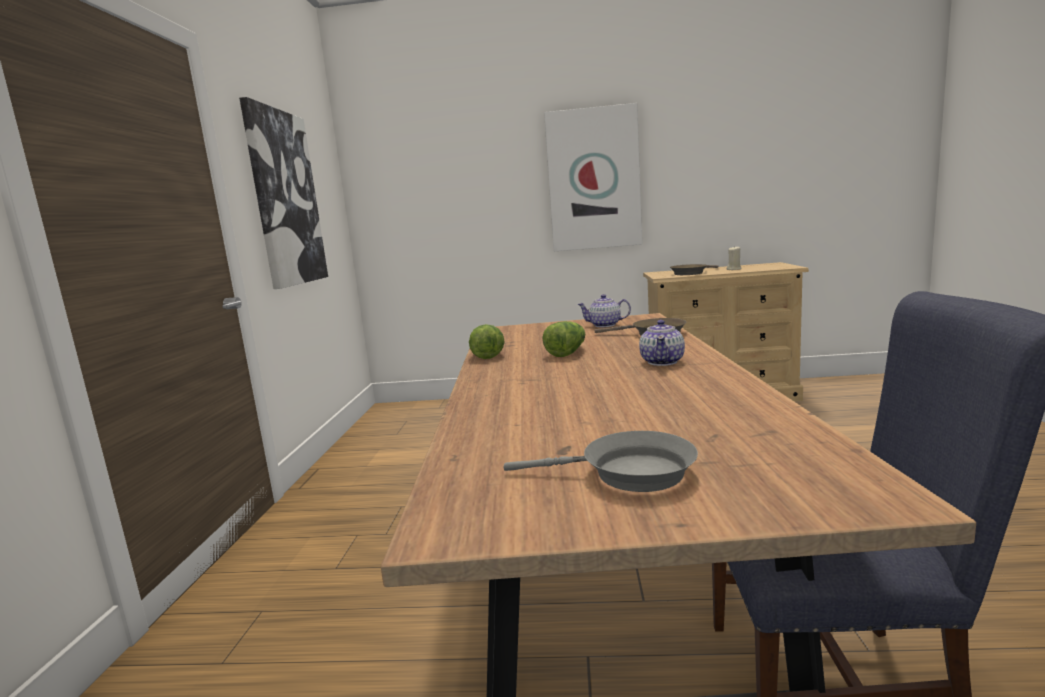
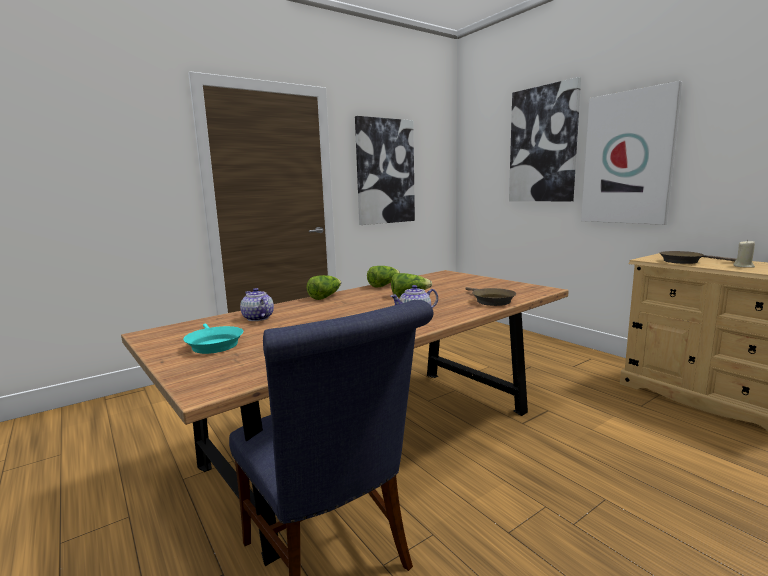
camera: 50 degrees right, 0 degrees up
(477, 384) = (325, 297): none -> lettuce
(488, 165) = (543, 145): none -> picture
(605, 325) = (497, 287): teapot -> teapot (258, 318)
(628, 473) = (213, 344): grey frying pan -> turquoise frying pan

